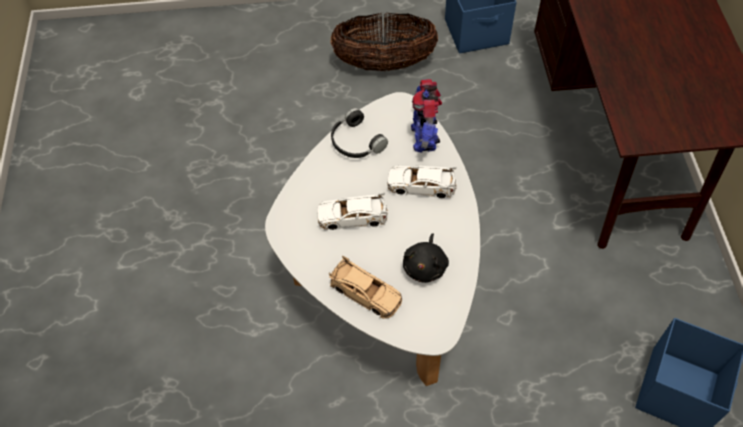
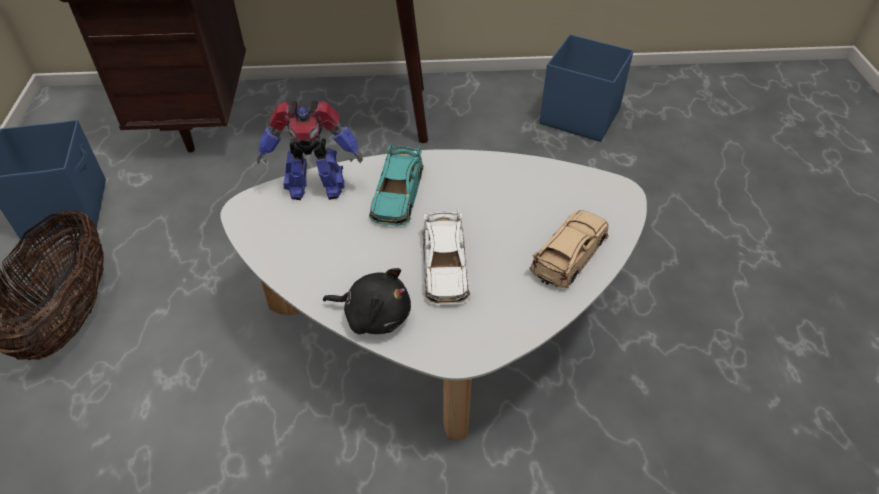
camera: 90 degrees left, 10 degrees down
(355, 142) = (307, 261): black headphones -> none
(421, 185) = (397, 194): white toy car -> turquoise toy car
(425, 266) = (524, 197): black plush toy -> black plush toy (374, 315)

